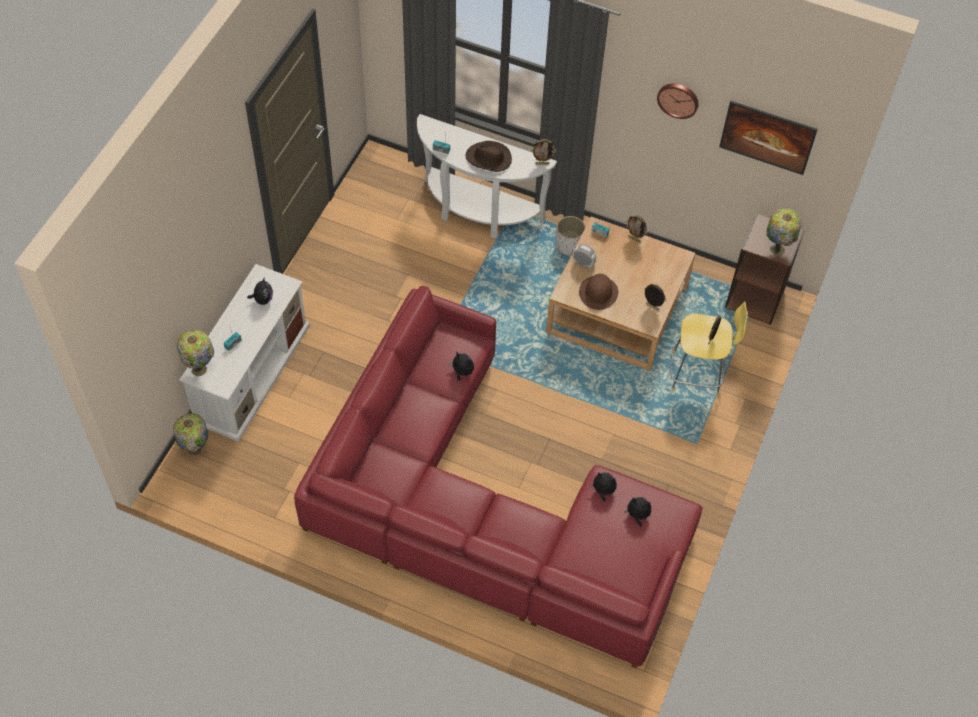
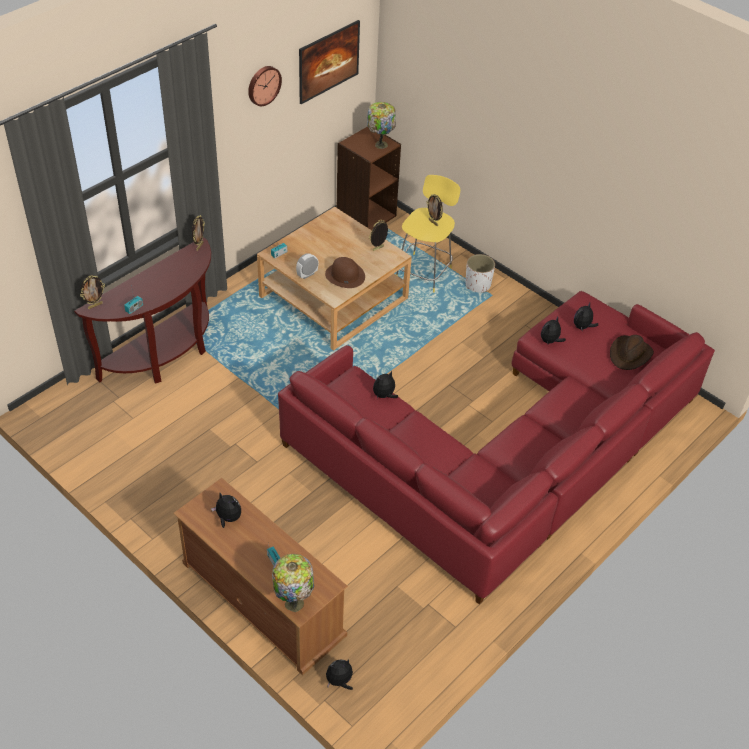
camera: 70 degrees left, 10 degrees down
(195, 449) = (339, 681): table lamp -> plush toy
(252, 371) = (261, 598): white tv stand -> brown tv stand
(477, 212) = (165, 354): white console table -> brown console table
(488, 159) = (169, 279): brown hat -> brown hat (630, 354)
(569, 246) = (245, 305): white planter -> white planter (478, 285)
(634, 239) = (299, 235): picture frame -> picture frame (95, 305)

